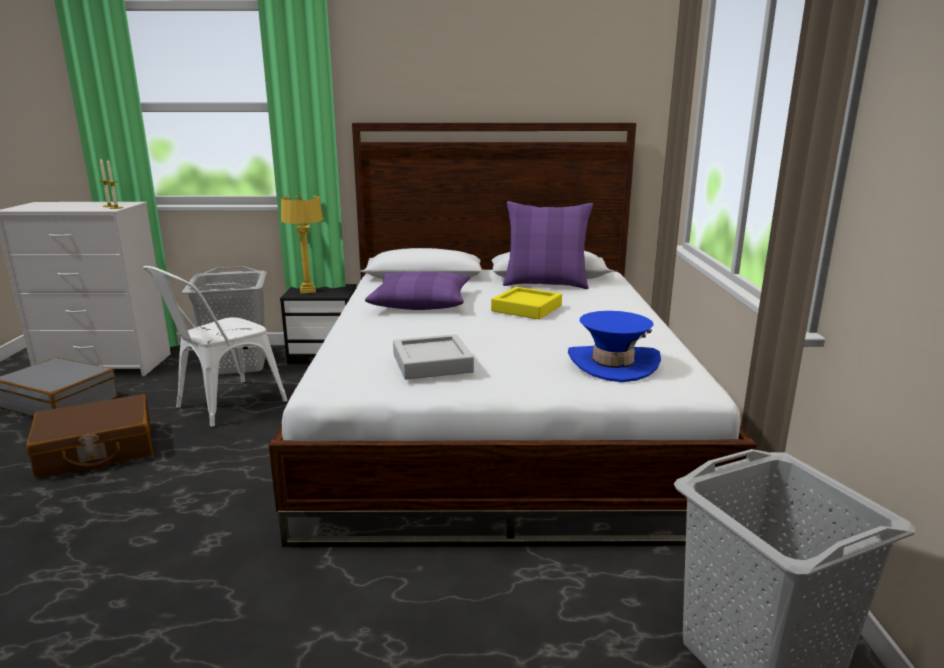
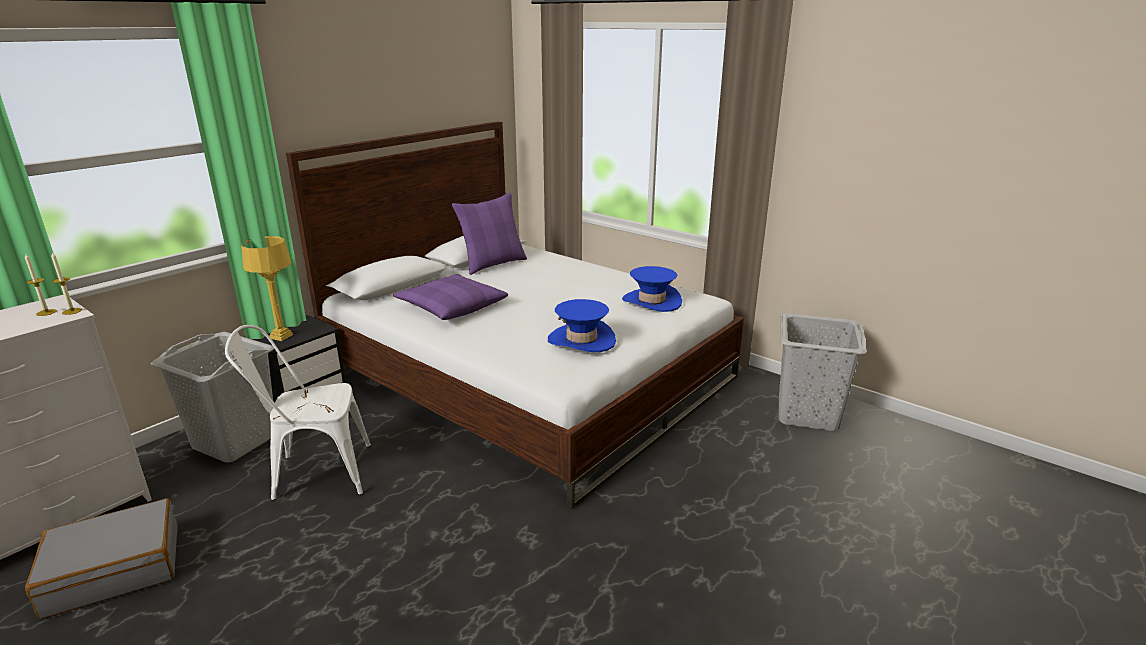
camera: 50 degrees left, 5 degrees up
(97, 450) = (284, 564): brown suitcase -> none
(223, 406) = (314, 473): white chair -> white chair turned 90 degrees clockwise
(432, 363) = (581, 340): grey tray -> blue hat
(526, 308) = (531, 286): yellow tray -> none

